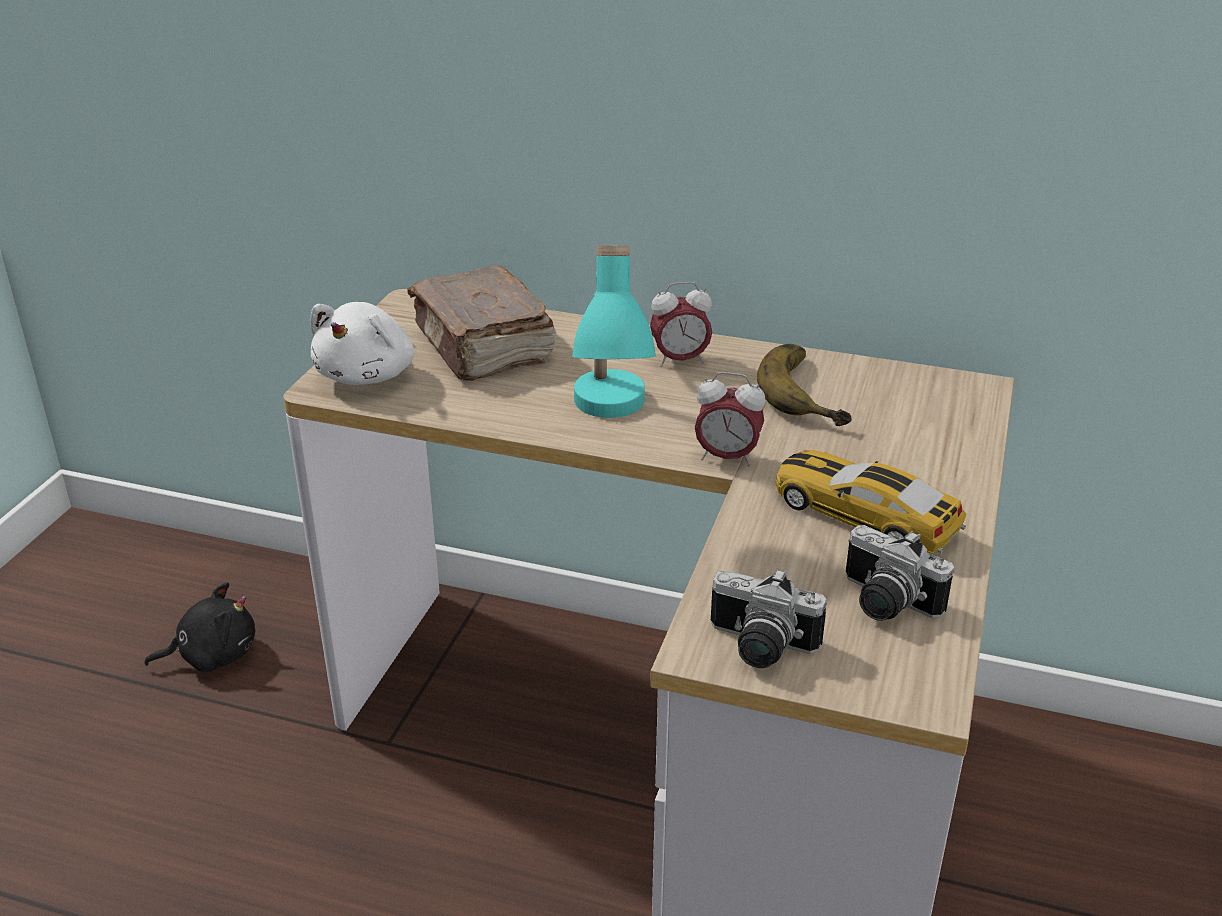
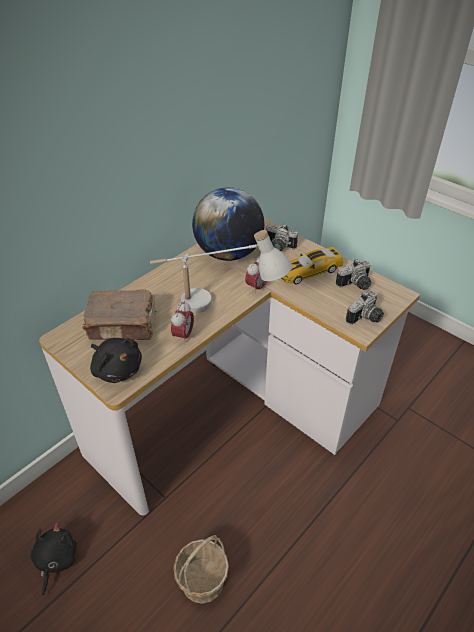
camera: 65 degrees left, 10 degrees up
(233, 867) = (202, 580): none -> basket
(368, 374) = (117, 369): white plush toy -> black plush toy
(610, 427) = (217, 309): turquoise table lamp -> white table lamp
(680, 360) = (182, 275): alarm clock -> alarm clock (183, 336)
(811, 392) = (228, 253): banana -> globe
(912, 449) = (278, 247): none -> camera

